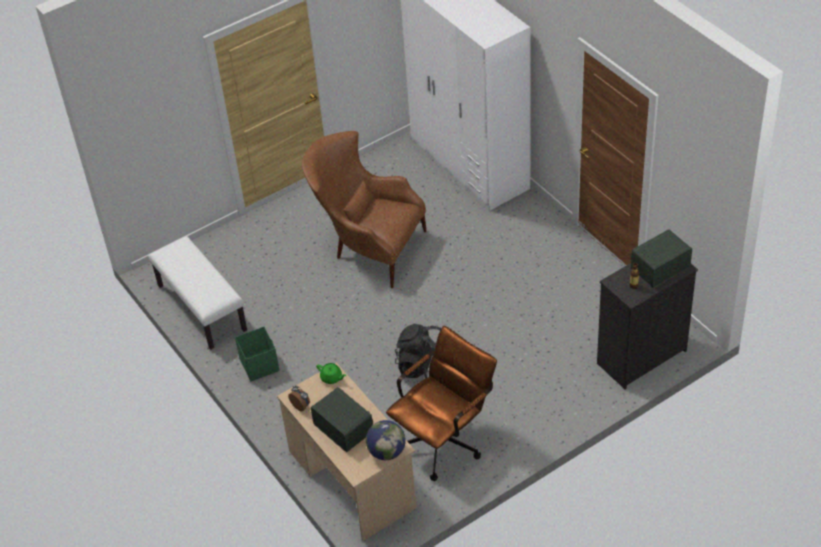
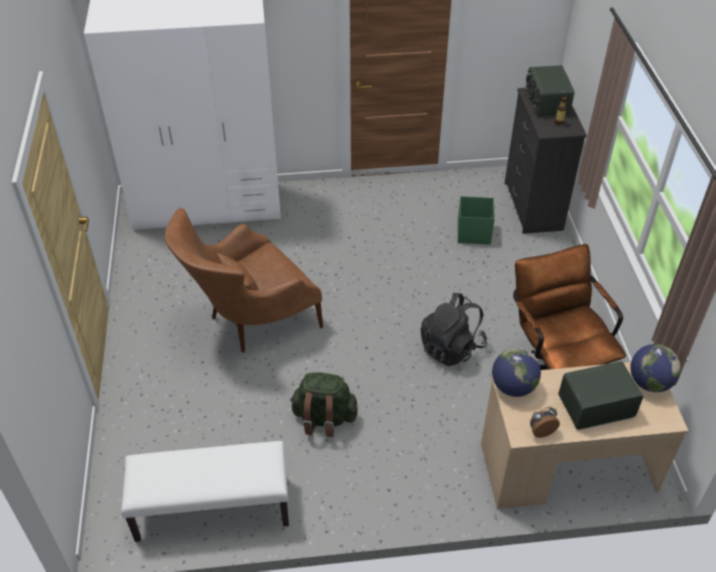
camera: 65 degrees left, 0 degrees up
(259, 364) = (347, 485): green storage box -> green storage box (473, 233)
(307, 327) = (324, 418): none -> green backpack
(331, 378) = (513, 387): green teapot -> globe

